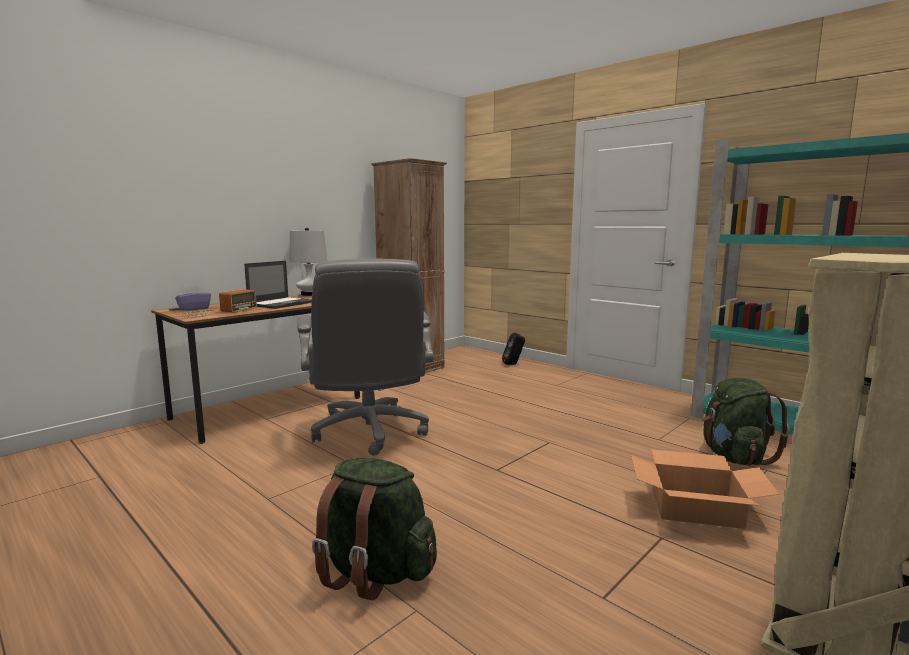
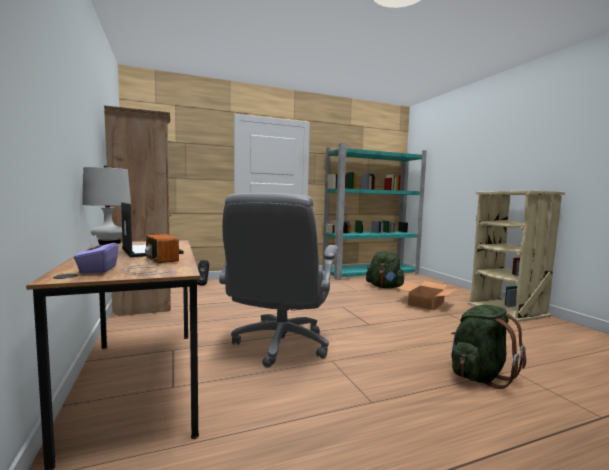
camera: 65 degrees left, 5 degrees down
(368, 434) = (278, 347): grey office chair -> grey office chair turned 90 degrees clockwise

